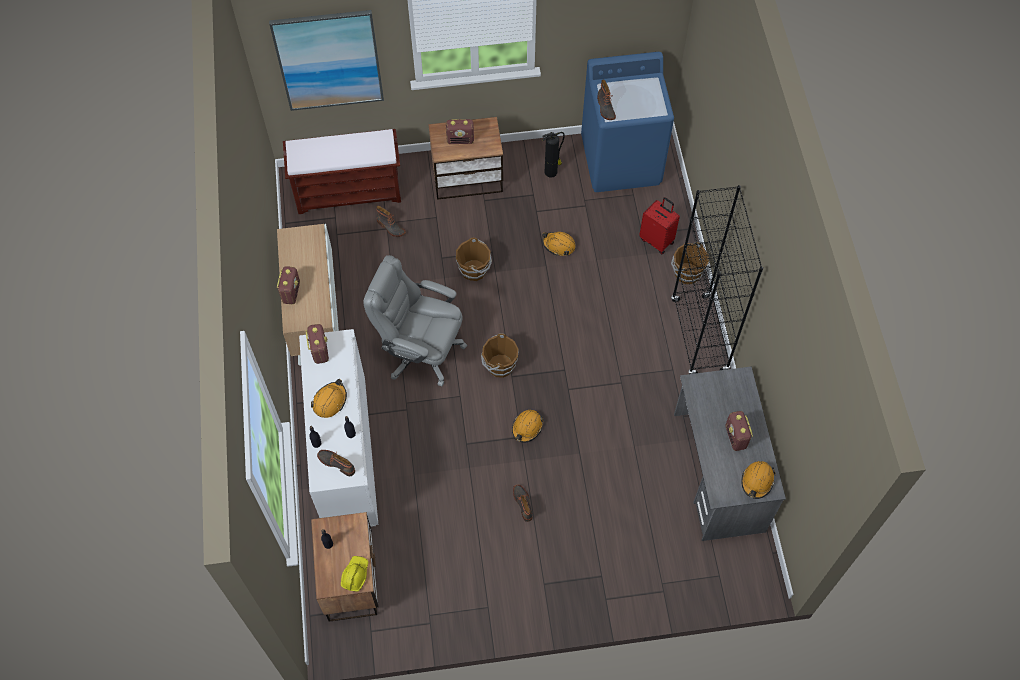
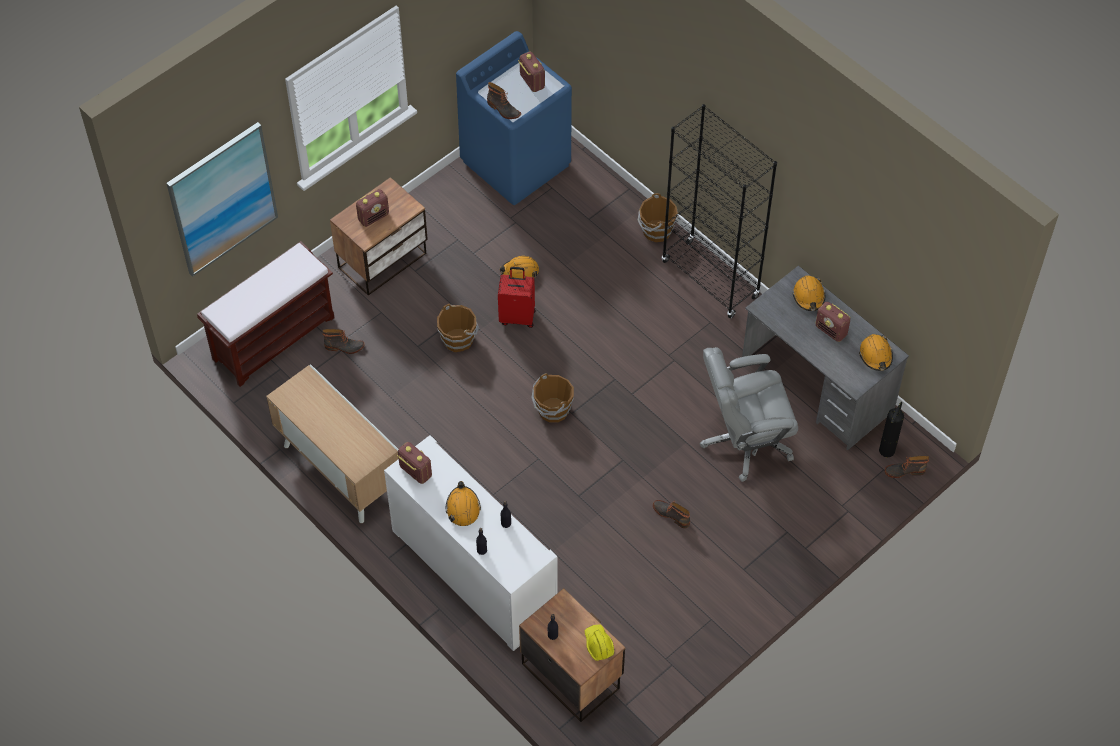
camera: 35 degrees left, 5 degrees down
(291, 292) = (331, 443): radio -> radio (532, 81)
(337, 463) = (515, 555): boot -> boot (904, 471)
(421, 351) = (469, 441): grey office chair -> grey office chair (745, 441)
(527, 427) = (622, 449): orange hard hat -> orange hard hat (809, 296)
(551, 172) = (458, 209): fire extinguisher -> fire extinguisher (887, 449)
(657, 240) = (607, 217): red suitcase -> red suitcase (517, 316)

